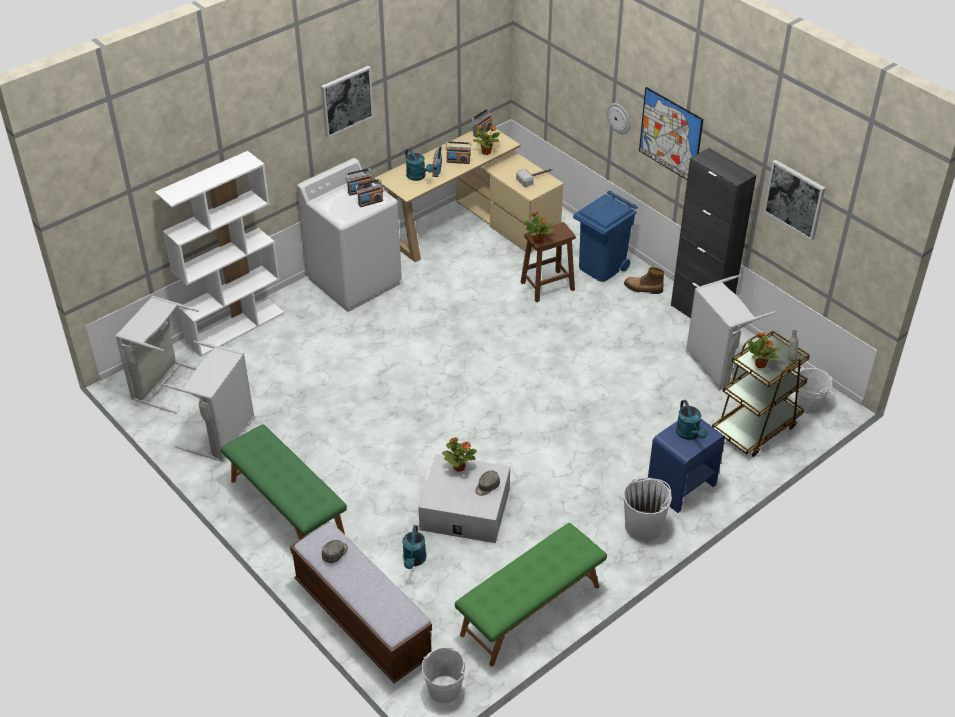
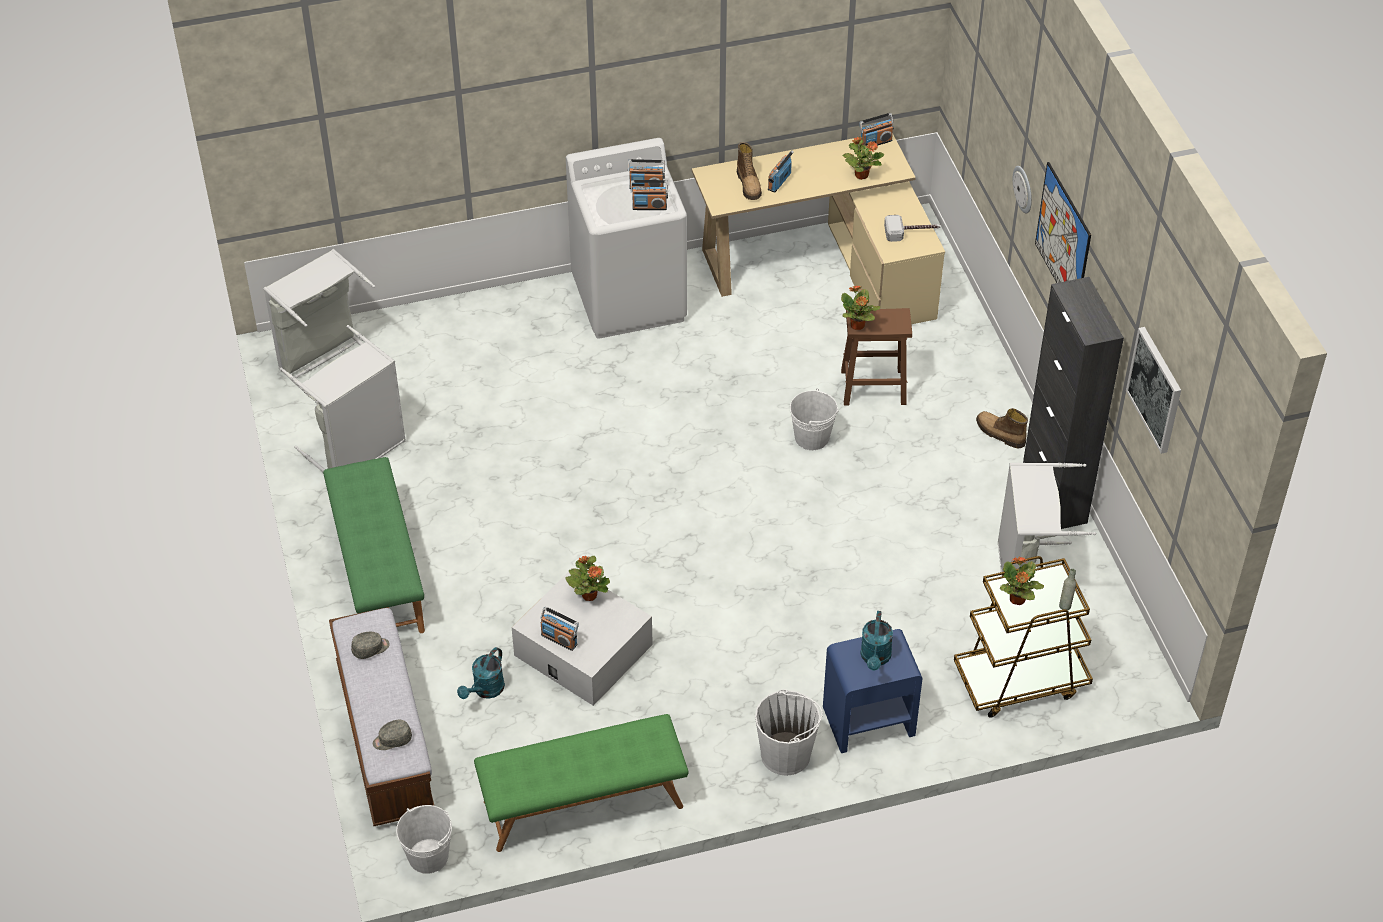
camera: 25 degrees right, 5 degrees up
(235, 327) = (449, 313): white bookcase -> none
(346, 100) = (657, 63): picture -> none
(418, 177) = (749, 185): turquoise watering can -> boot
(458, 161) = (816, 177): radio -> radio (559, 639)
(487, 487) = (607, 632): grey cap -> grey cap (392, 740)
(601, 267) = (963, 384): blue trash can -> none
(808, 404) = (1114, 674): white bucket -> white bucket (812, 437)

